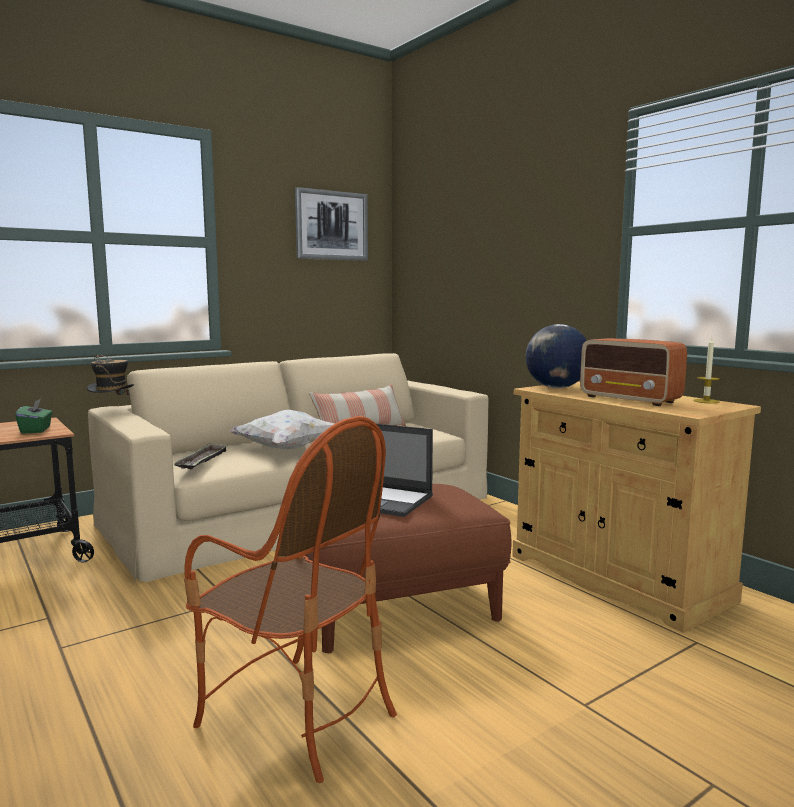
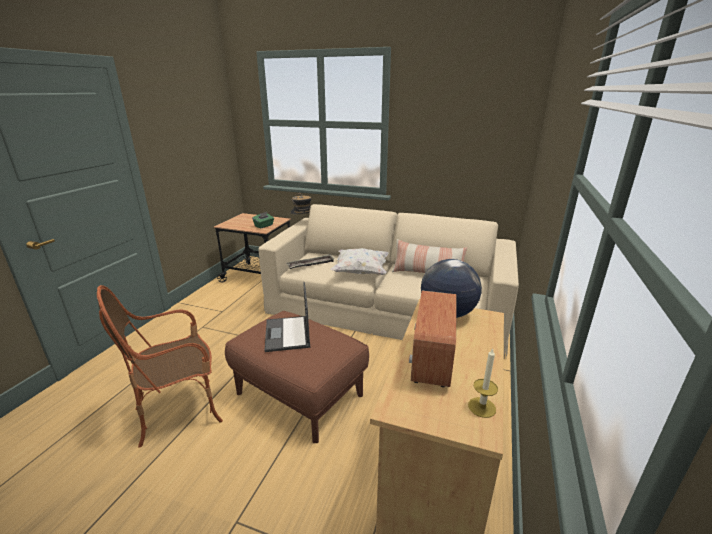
camera: 55 degrees right, 15 degrees up
(297, 716) = (180, 411): armchair -> armchair turned 60 degrees clockwise
(332, 225) = (480, 110): picture -> none

